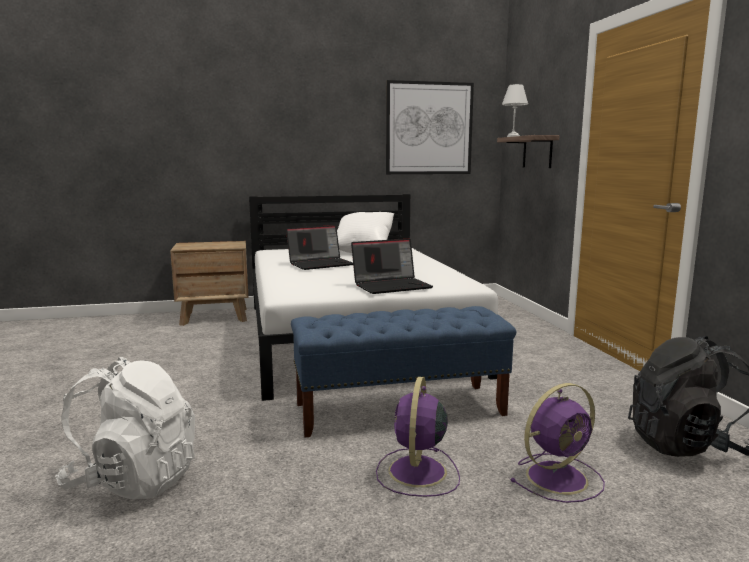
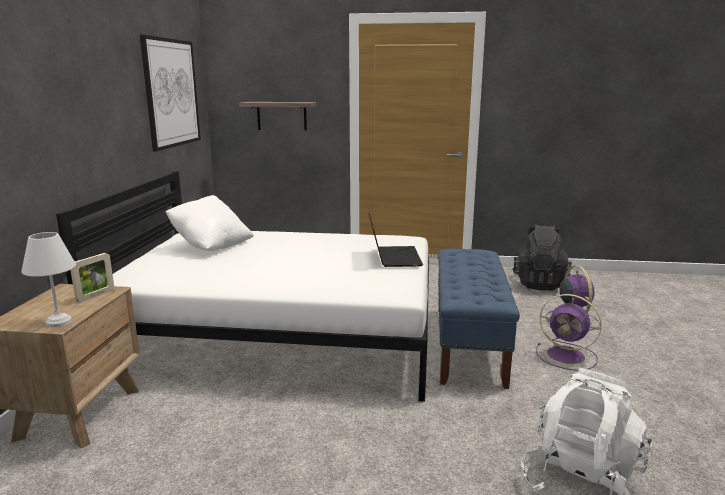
camera: 70 degrees left, 5 degrees up
(227, 246) = (95, 295): none -> picture frame
(321, 264) = (260, 268): laptop -> none
(512, 137) = (258, 102): white table lamp -> white table lamp (58, 322)

